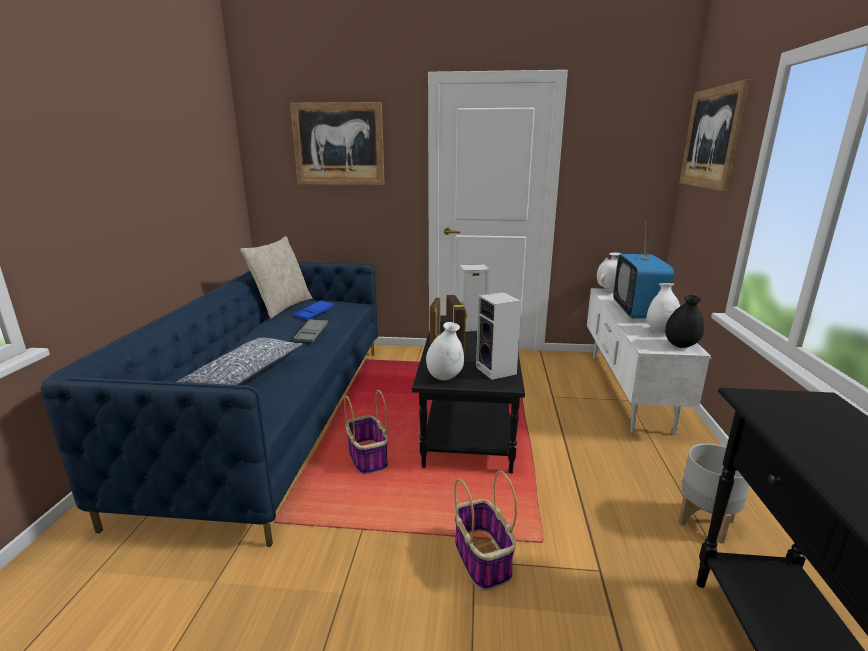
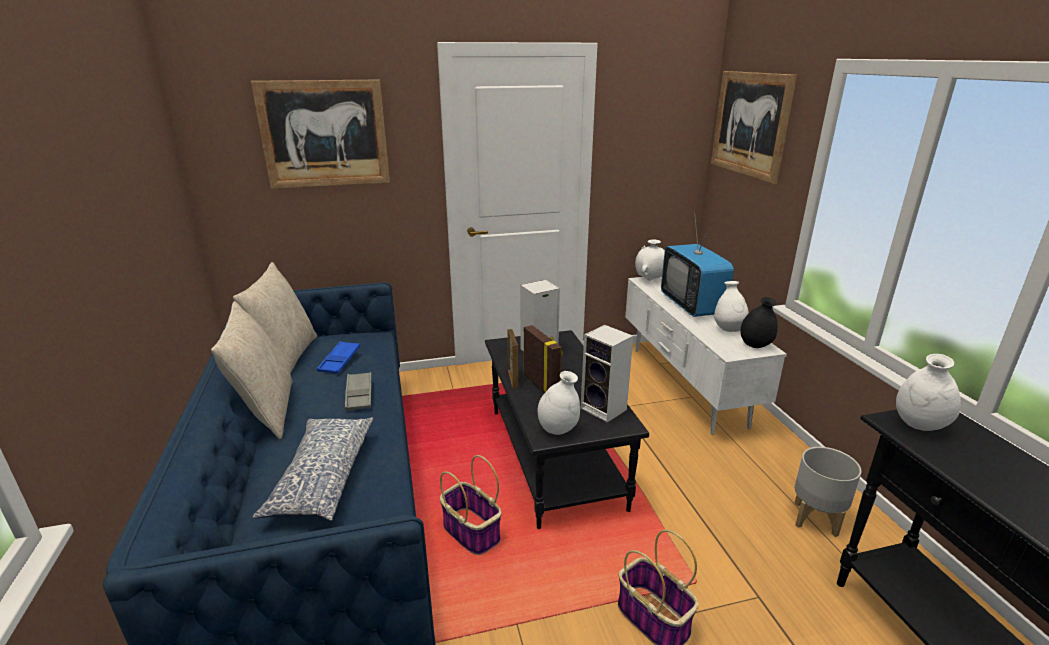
camera: 20 degrees left, 5 degrees up
(242, 333) = (266, 411): none -> beige pillow
(782, 404) = (919, 425): none -> white vase

